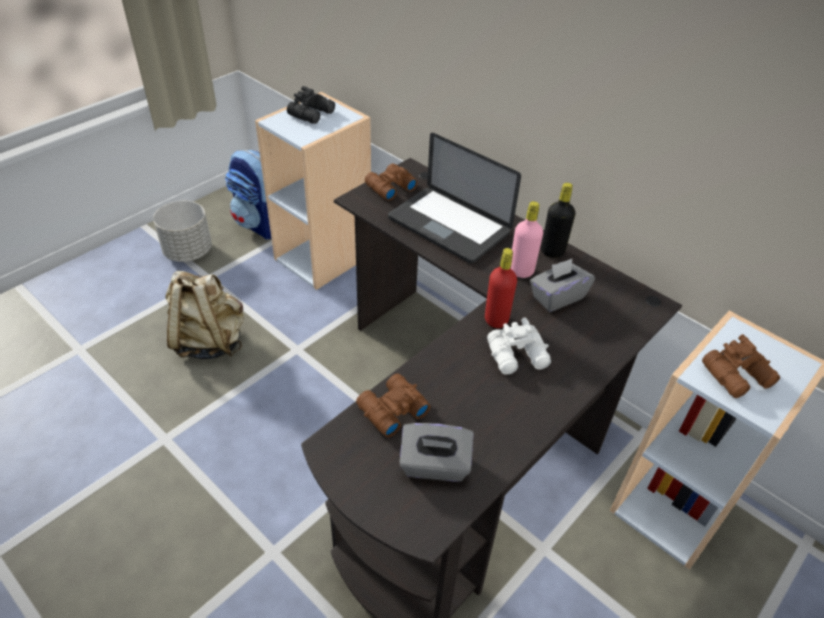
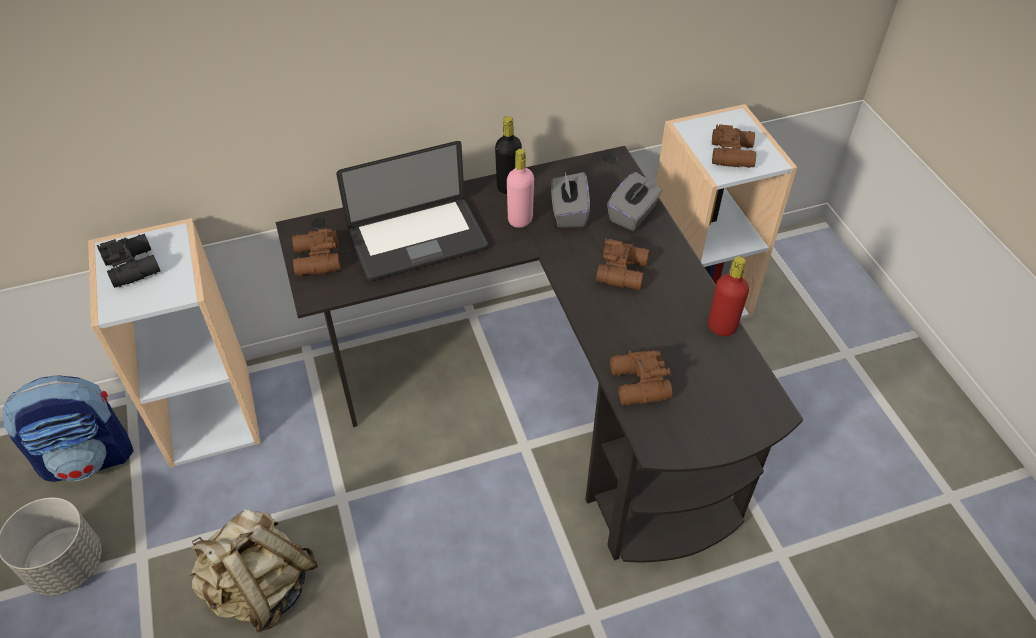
camera: 60 degrees left, 5 degrees up
(434, 466) = (713, 379): grey tissue box -> grey tissue box (633, 215)
(496, 319) = (571, 265): red bottle -> red bottle (721, 327)
(518, 356) = (623, 271): white binoculars -> brown binoculars

